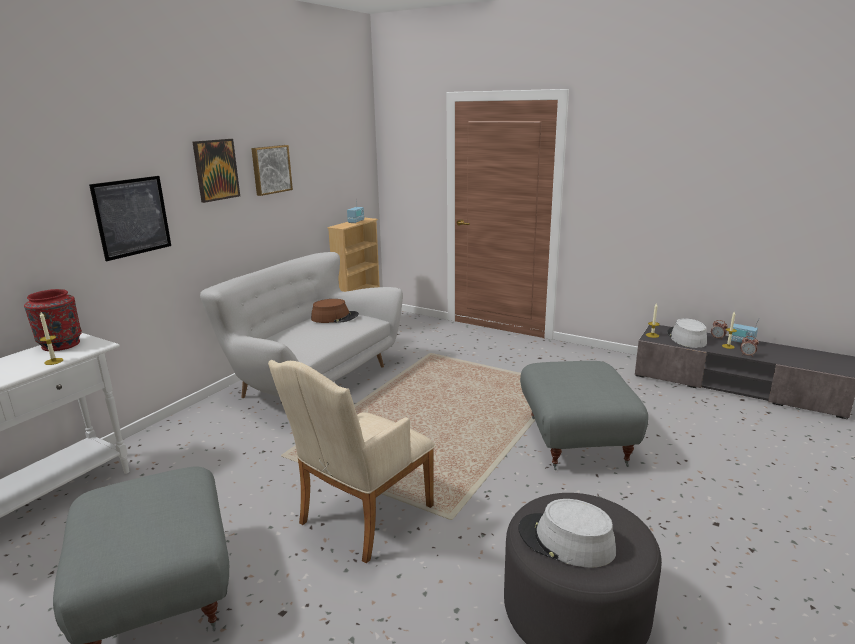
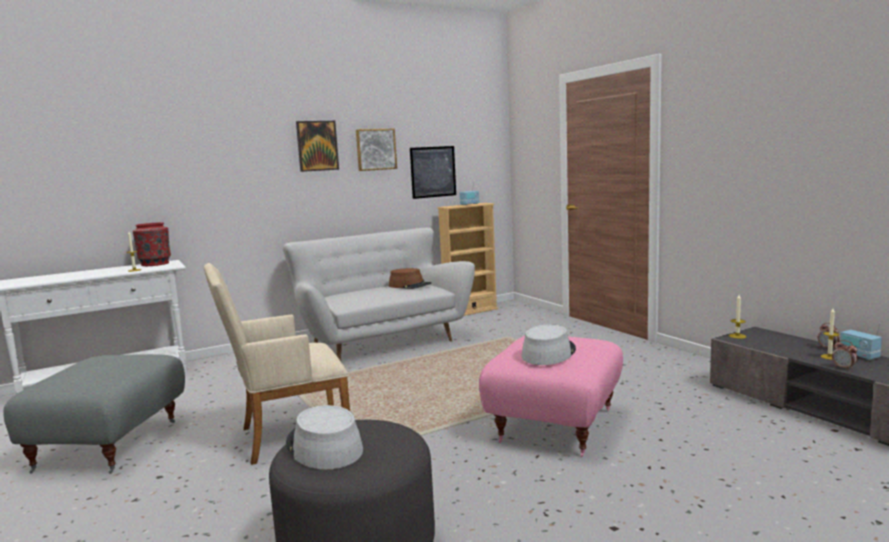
camera: 30 degrees right, 10 degrees down
(132, 217) = (234, 177): picture -> picture (433, 172)
(574, 441) = (554, 425): grey ottoman -> pink ottoman
(686, 338) = (780, 343): grey hat -> grey hat (548, 353)

